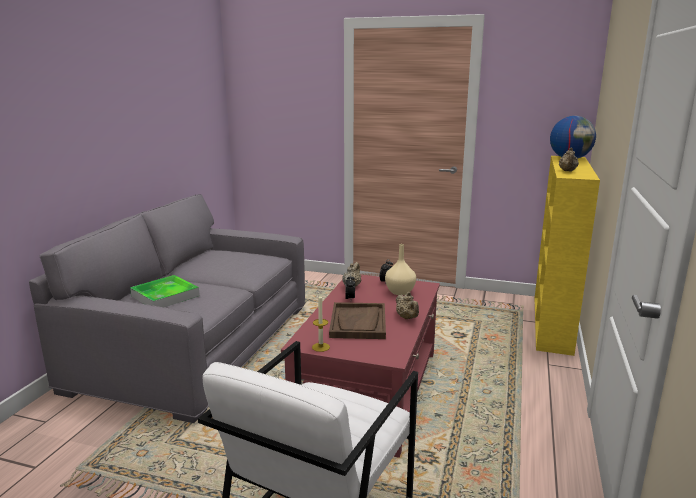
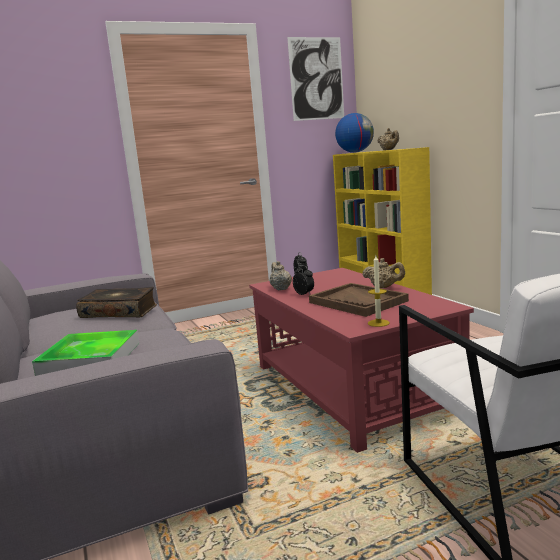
camera: 40 degrees left, 5 degrees down
(241, 265) = (119, 312): none -> book
(400, 292) = (331, 279): beige vase -> none
(548, 72) = (316, 79): none -> picture

